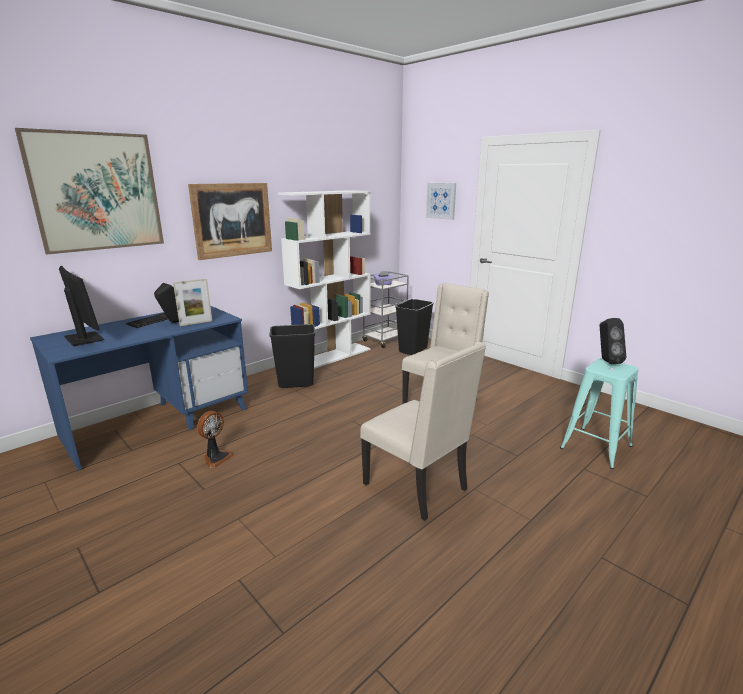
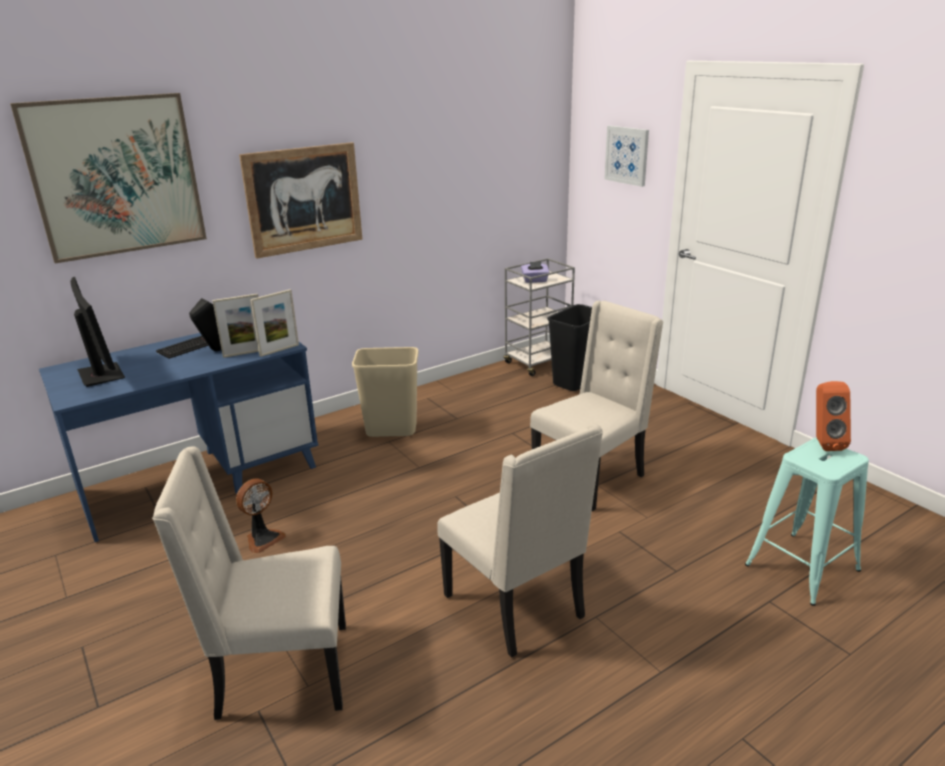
camera: 10 degrees right, 5 degrees up
(222, 321) = (279, 350): none -> picture frame
(251, 549) = (280, 673): none -> beige chair
(296, 383) = (392, 429): black trash can -> beige trash can
(331, 356) = (452, 387): white bookcase -> none
(606, 361) = (823, 443): black speaker -> orange speaker

